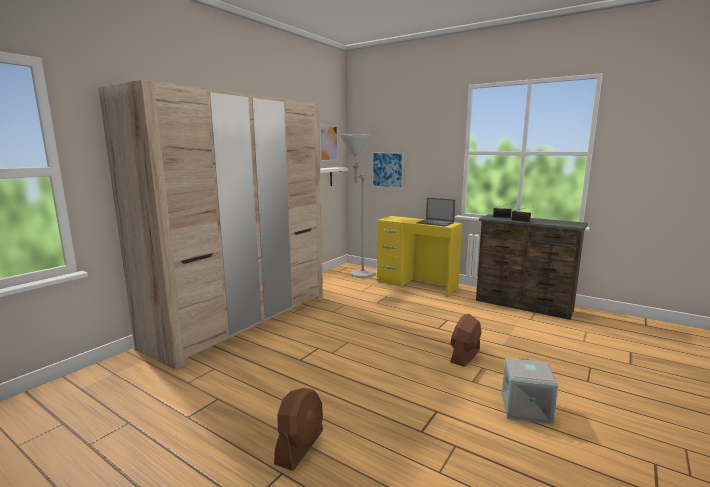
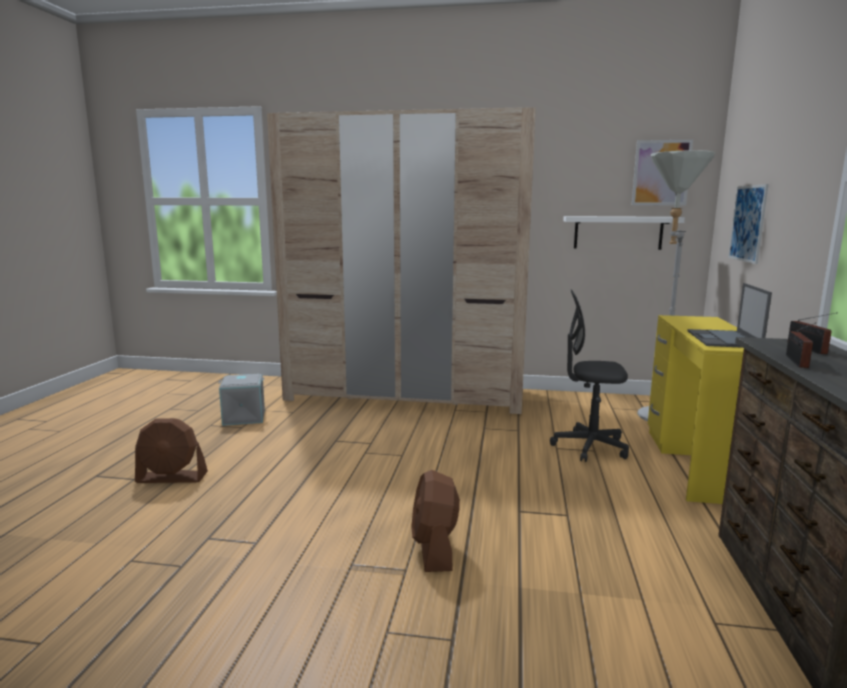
camera: 65 degrees right, 0 degrees up
(382, 296) = (589, 447): none -> grey office chair
(465, 356) = (434, 548): brown fan -> brown fan turned 105 degrees counterclockwise
(527, 408) = (290, 627): grey storage box -> grey storage box (243, 417)

